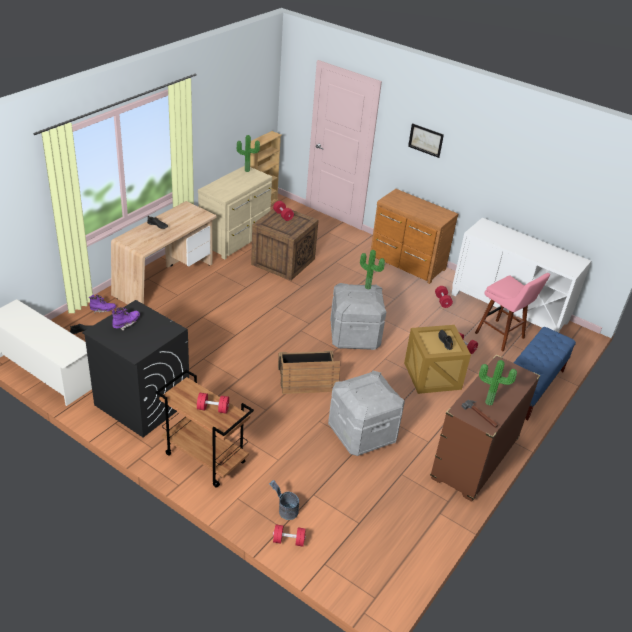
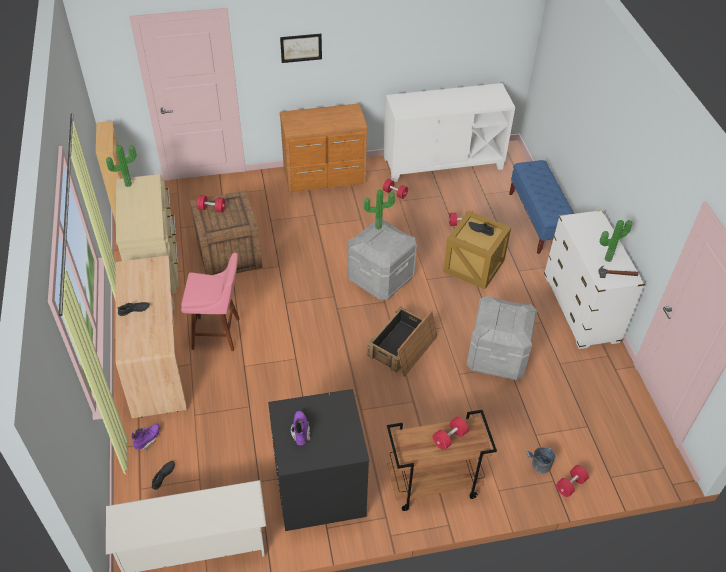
camera: 45 degrees left, 10 degrees up
(474, 459) = (580, 309): brown dresser -> white dresser
(501, 336) = (470, 192): pink stool -> pink stool (219, 334)

